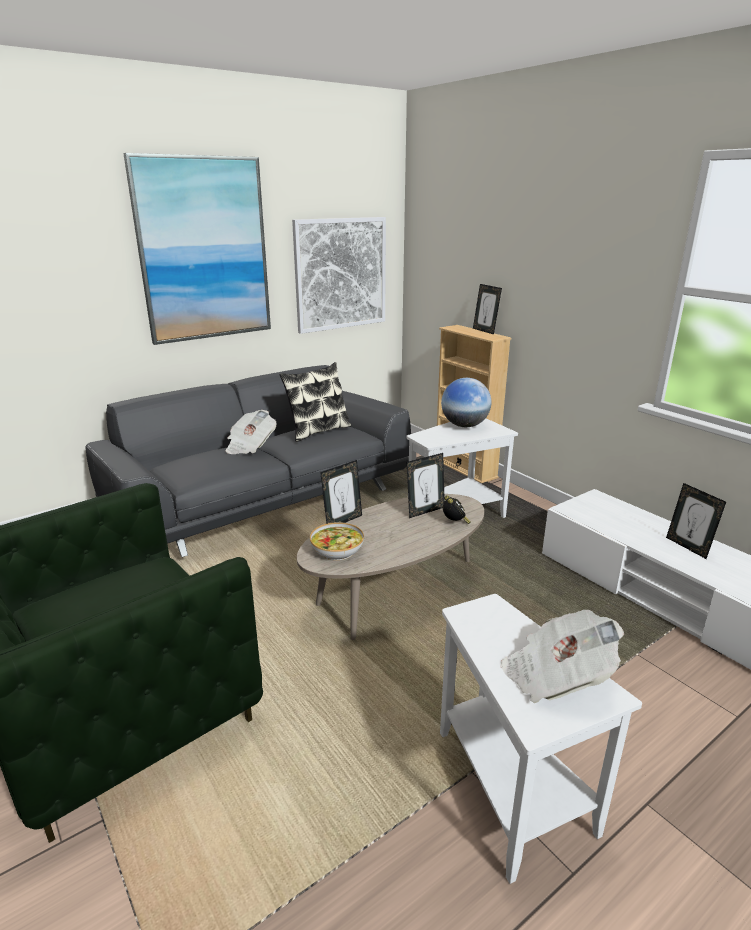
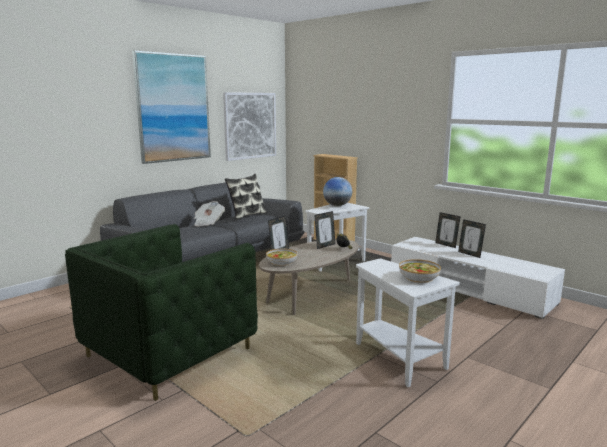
camera: 10 degrees left, 10 degrees down
(485, 331) = (341, 155): picture frame -> picture frame (446, 245)
(556, 676) = (418, 278): newspaper -> bowl

